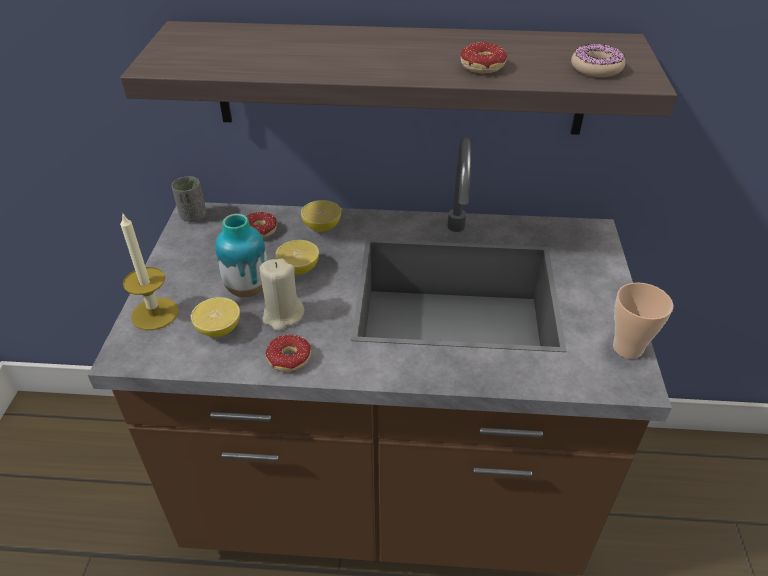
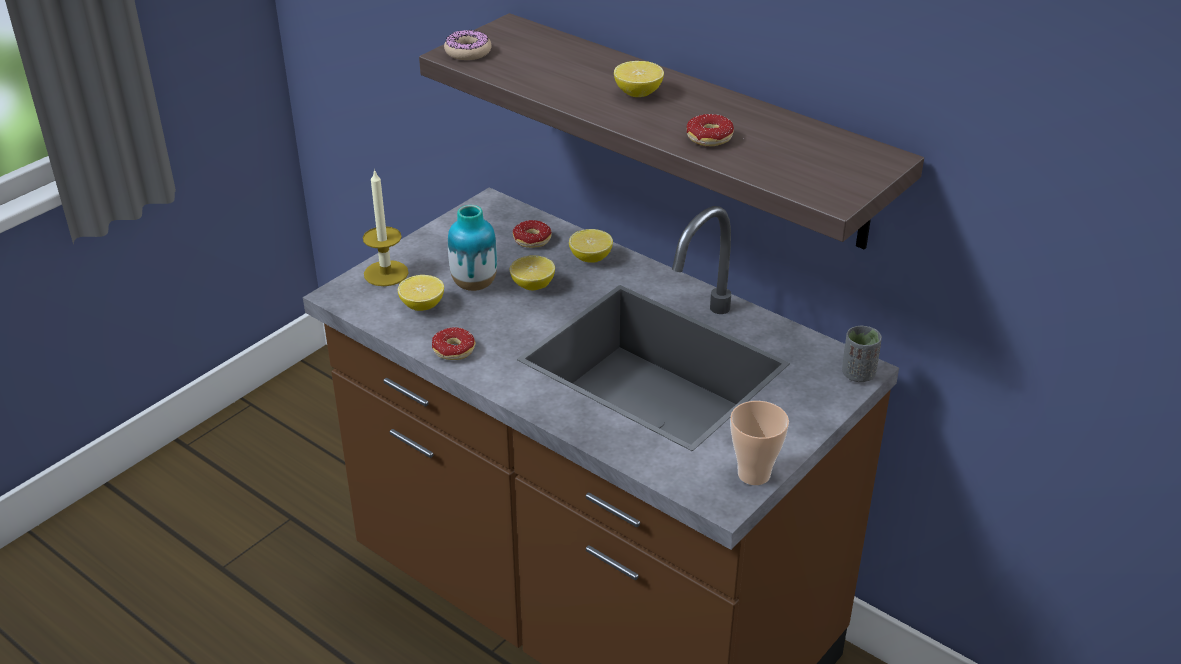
camera: 35 degrees right, 5 degrees down
(193, 216) = (488, 205): grey cup -> grey cup (858, 374)
(282, 315) = (481, 317): beige candle -> none
(373, 50) = (638, 93): none -> lemon
(596, 68) = (810, 173): donut -> donut (468, 52)

